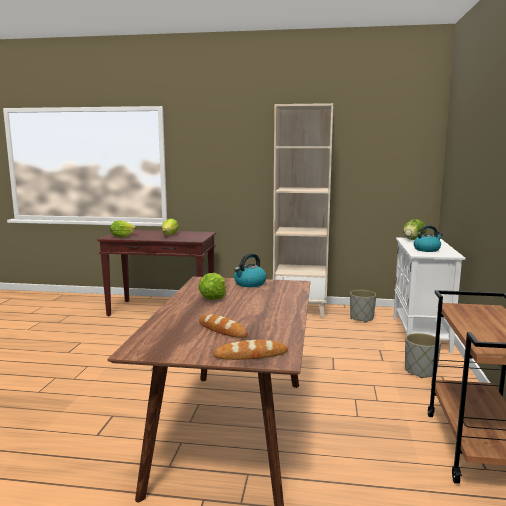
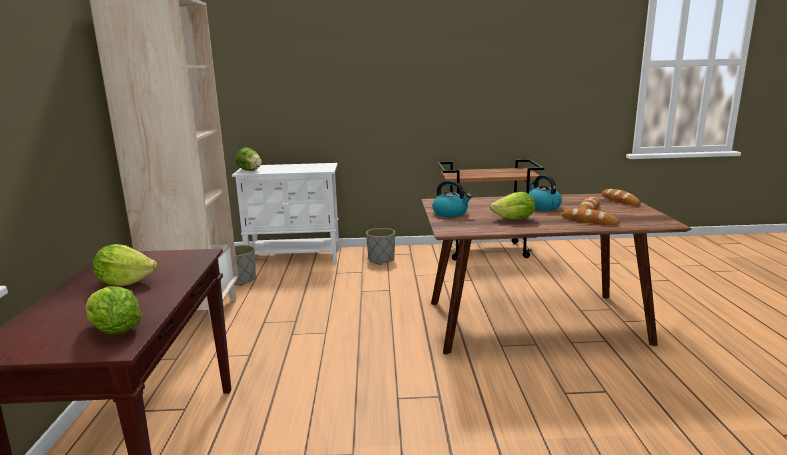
camera: 100 degrees left, 5 degrees up
(181, 321) = (589, 221): none -> bread
(427, 249) = (305, 168): kettle -> kettle (542, 207)

